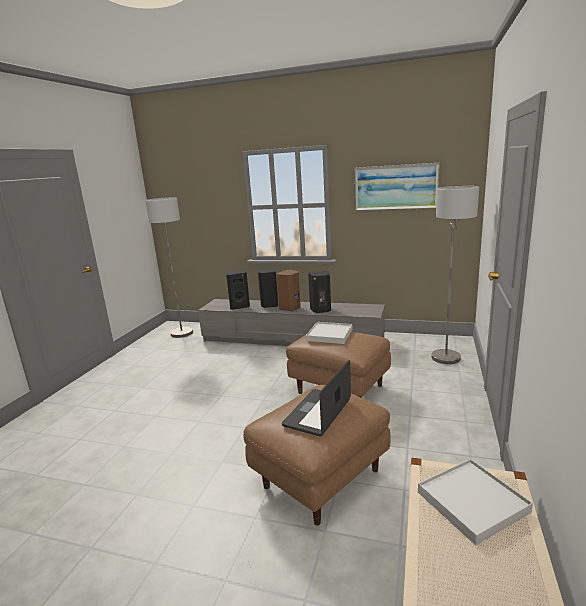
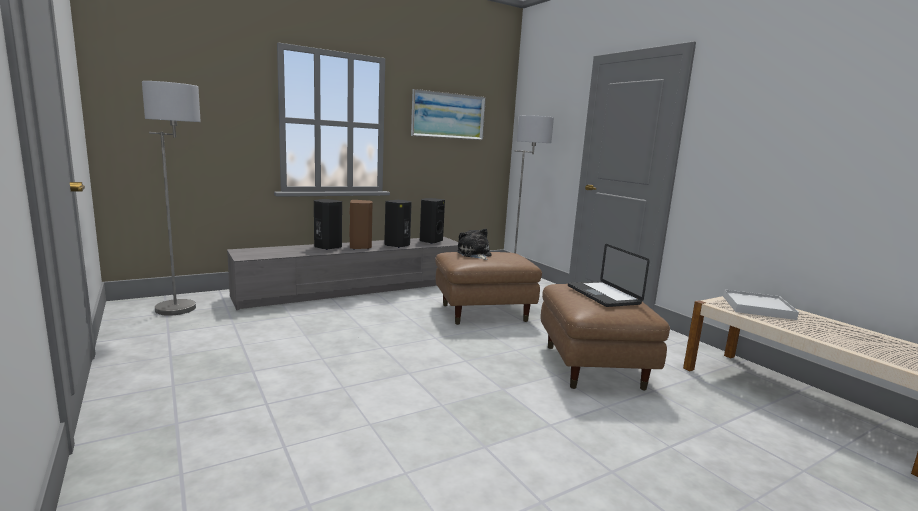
camera: 50 degrees left, 5 degrees down
(239, 306) = (290, 252): black speaker -> black speaker (430, 241)
(329, 335) = (474, 254): white tray -> plush toy

